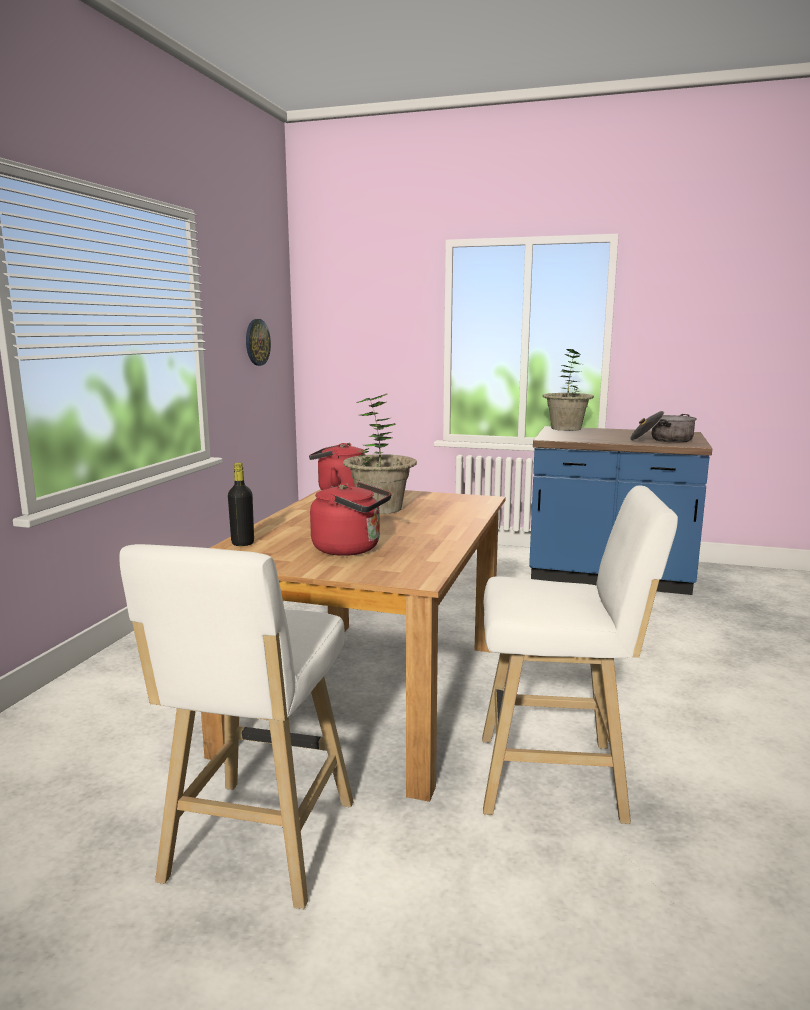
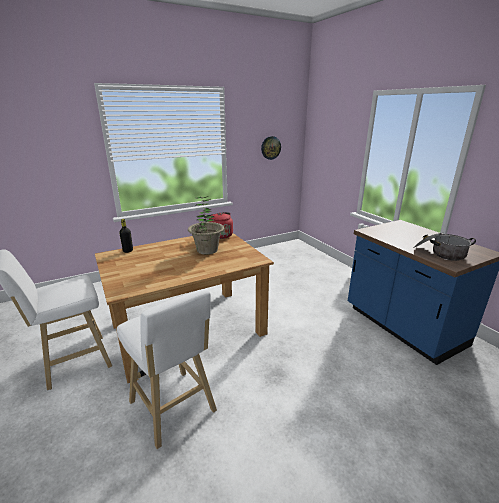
camera: 45 degrees right, 10 degrees up
(351, 549) = (143, 268): red kettle -> none
(566, 428) = (405, 225): potted plant -> none

